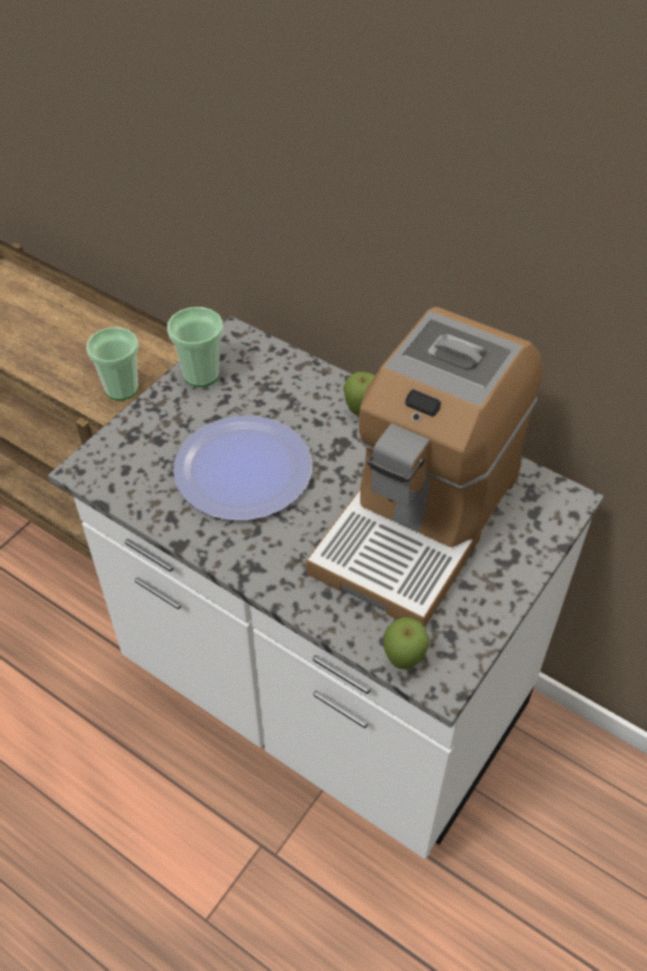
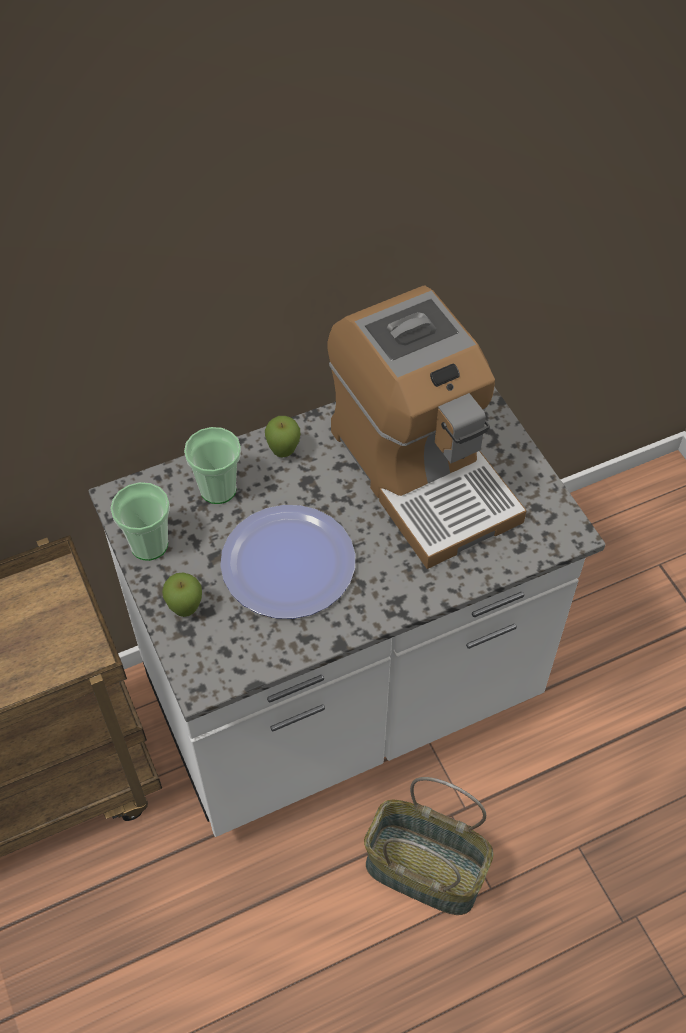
camera: 60 degrees left, 5 degrees up
(121, 388) = (58, 635): cup -> cup (218, 489)
(192, 847) = (422, 871): none -> basket
(403, 661) = (542, 546): apple -> apple (186, 610)

